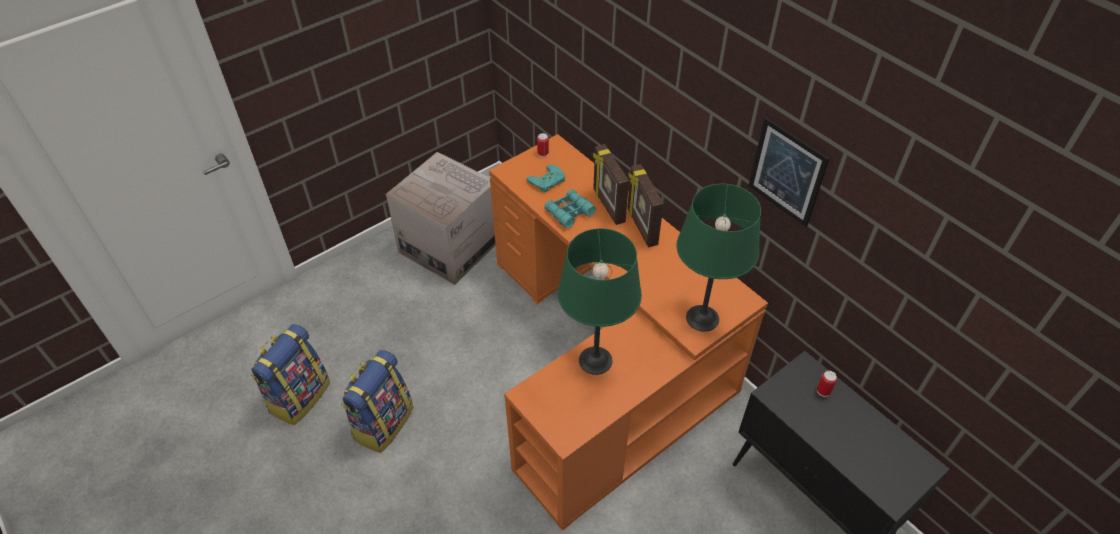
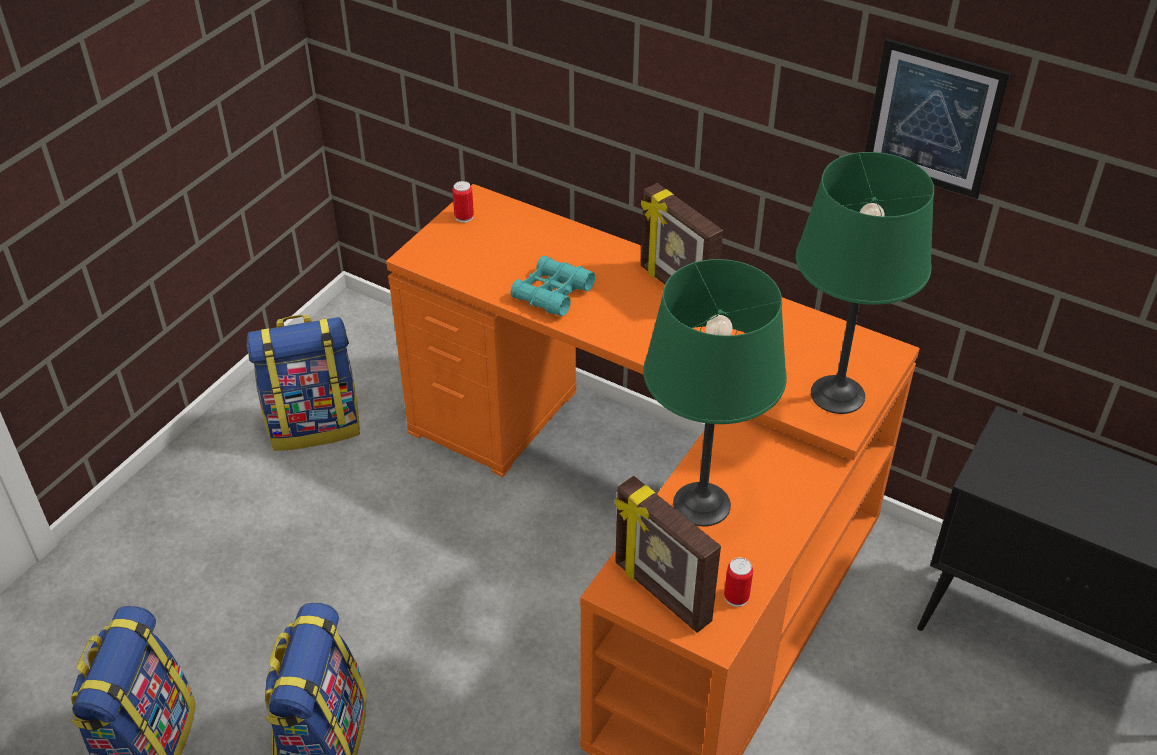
camera: 20 degrees left, 5 degrees down
(450, 246) = (314, 425): cardboard box -> backpack
(548, 182) = (494, 256): turquoise game controller -> none
(608, 206) = (608, 270): picture frame -> picture frame (661, 593)
(823, 391) = (1052, 454): can -> can (736, 597)

